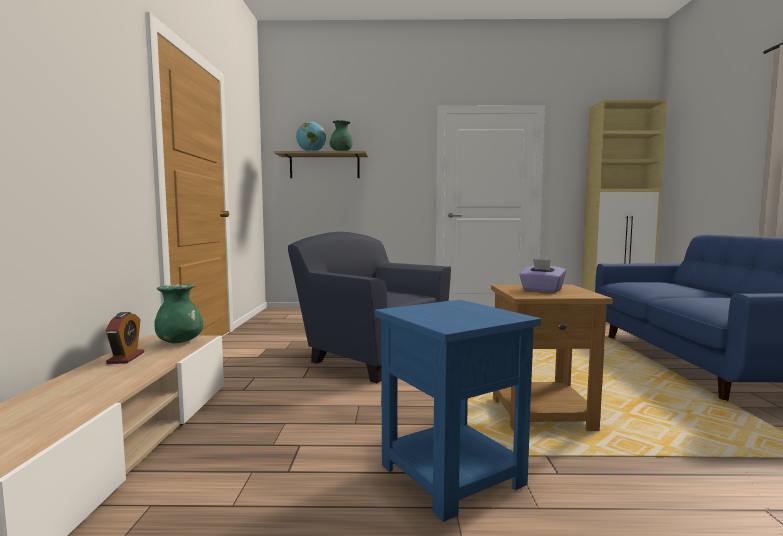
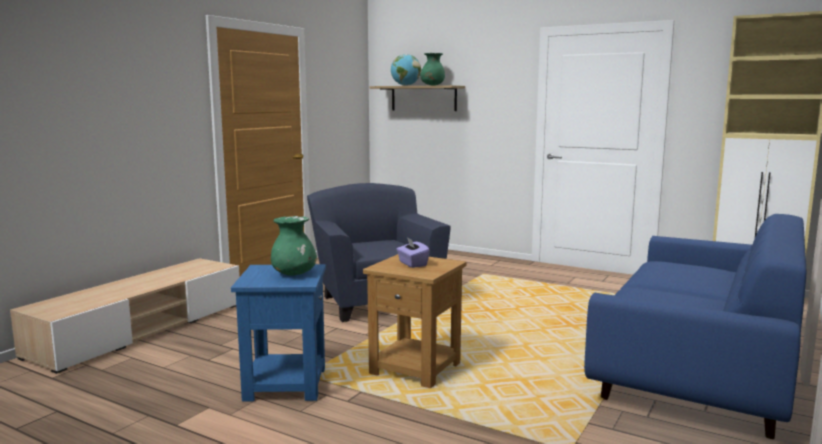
camera: 30 degrees right, 5 degrees up
(126, 358) = (165, 273): alarm clock -> none
(180, 342) = (208, 266): green vase -> green vase (294, 274)

